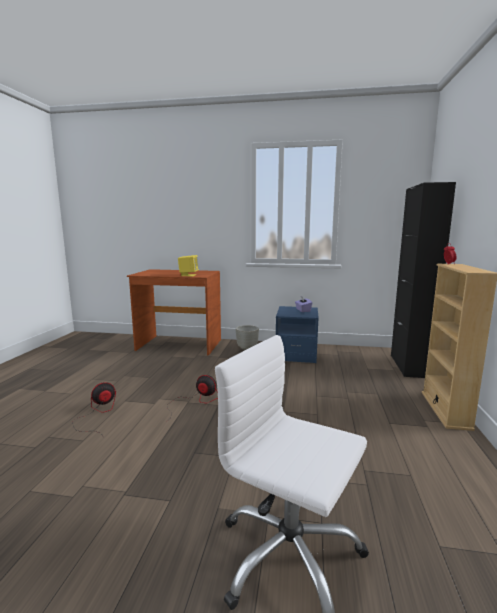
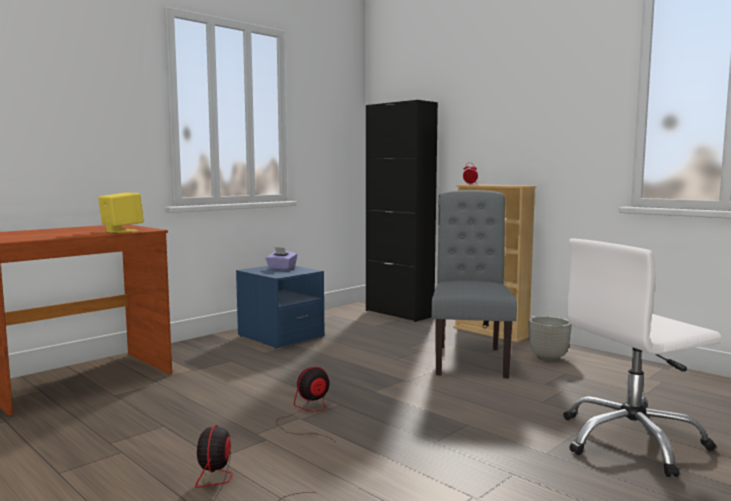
camera: 55 degrees left, 5 degrees down
(247, 348) = (203, 350): grey planter -> grey planter (548, 358)
(364, 420) = (469, 359): none -> grey chair

